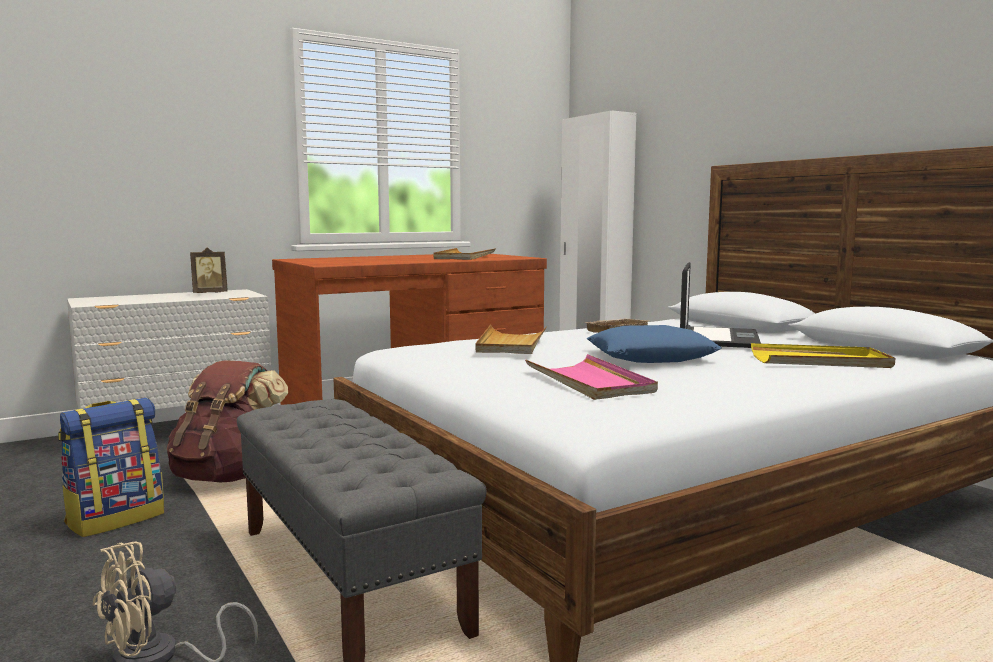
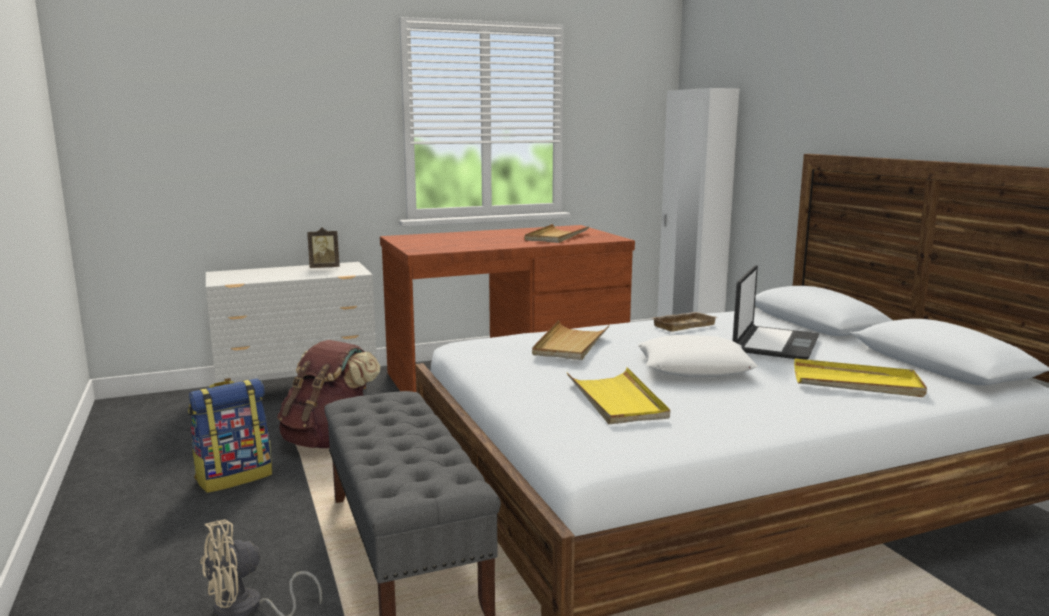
camera: 10 degrees right, 5 degrees up
(589, 382) = (617, 400): pink tray -> yellow tray
(651, 356) = (695, 367): blue pillow -> white pillow

